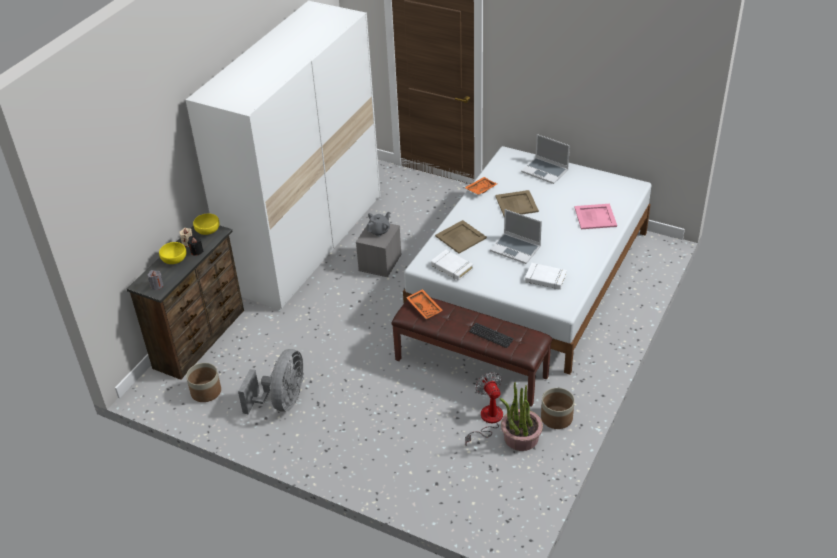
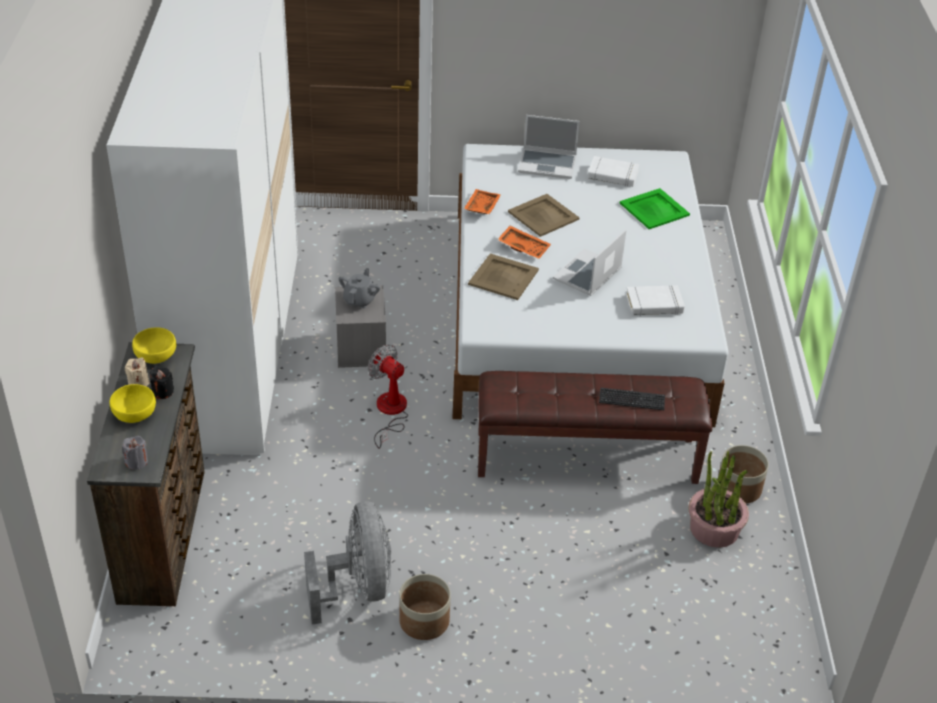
camera: 30 degrees left, 0 degrees up
(206, 391) = (229, 611): planter -> planter (424, 621)
(425, 307) = (516, 386): orange tray -> orange tray (524, 247)
(451, 267) = (522, 321): white book -> white book (612, 175)
(487, 420) = (657, 520): fan -> fan (390, 412)
(516, 249) = (588, 275): laptop -> laptop turned 120 degrees clockwise
(595, 217) = (655, 209): pink tray -> green tray

